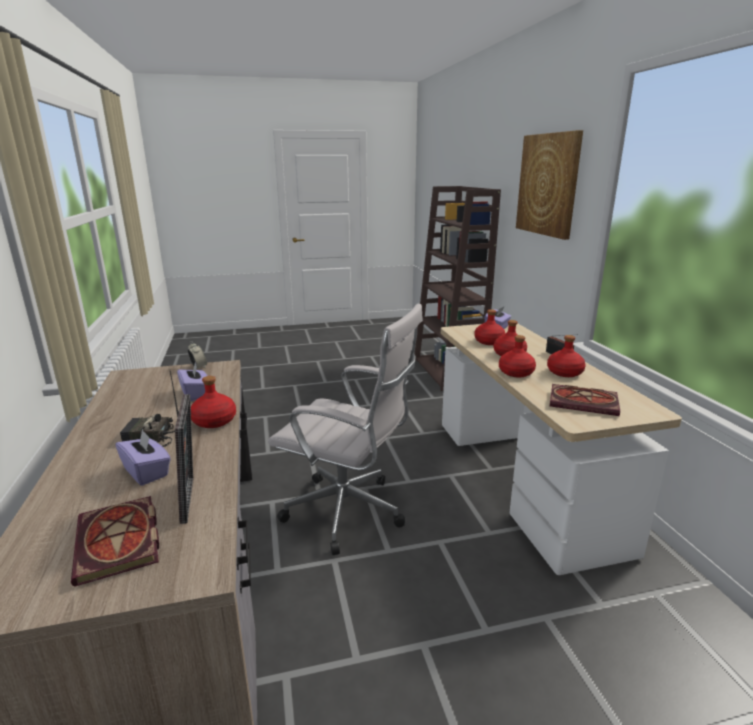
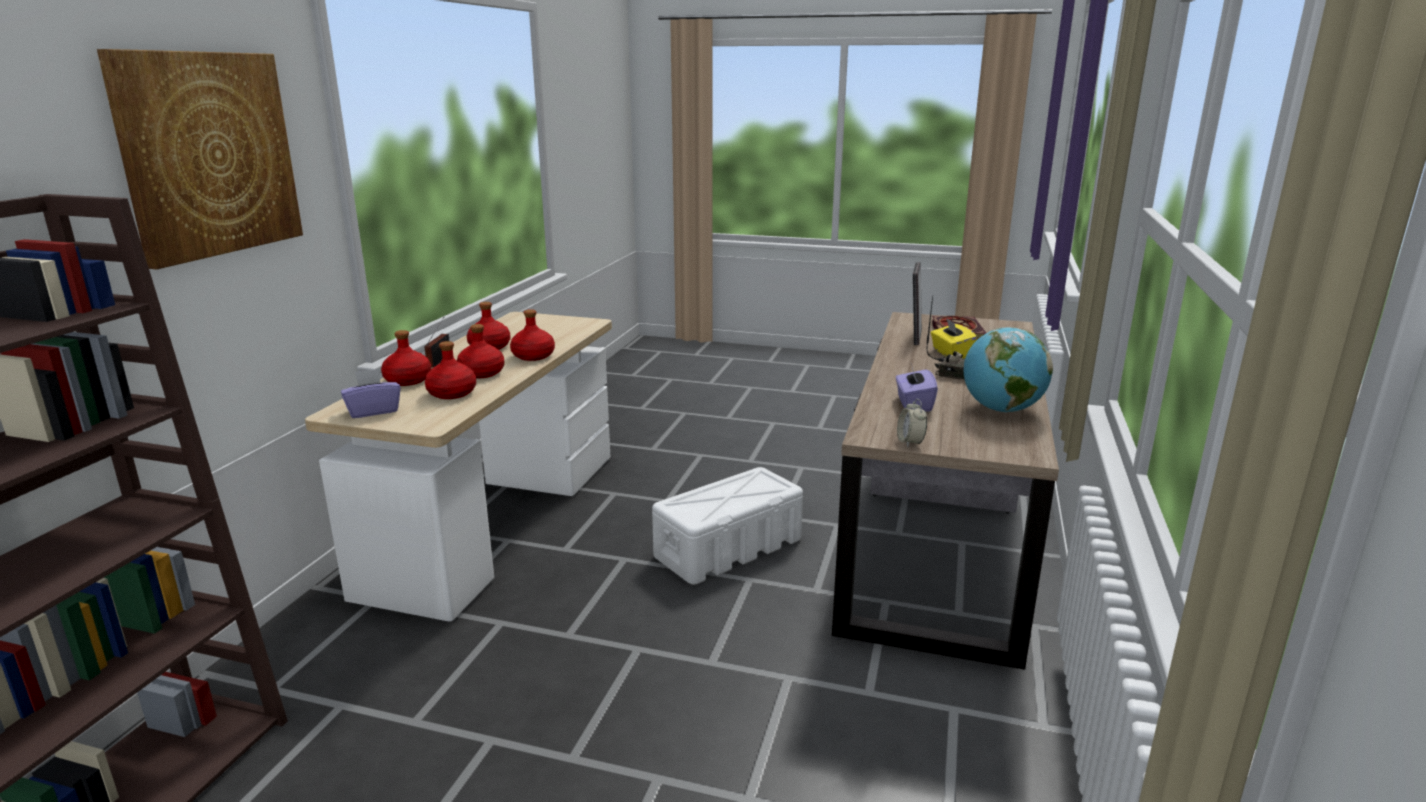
camera: 150 degrees left, 0 degrees up
(124, 403) = (1001, 410): none -> globe
(147, 472) = (951, 353): purple tissue box -> yellow tissue box
(214, 421) = (893, 374): red bottle -> red bottle (408, 380)
(350, 513) = (729, 548): white office chair -> white storage box
(585, 402) = (548, 328): book -> none

